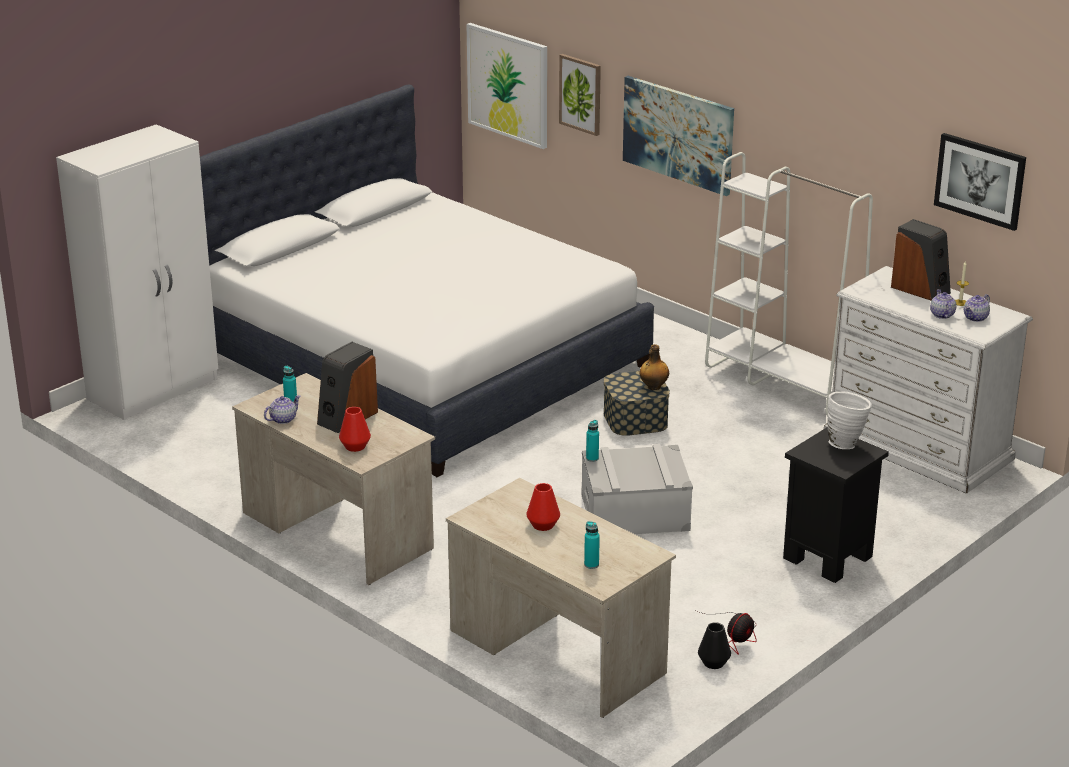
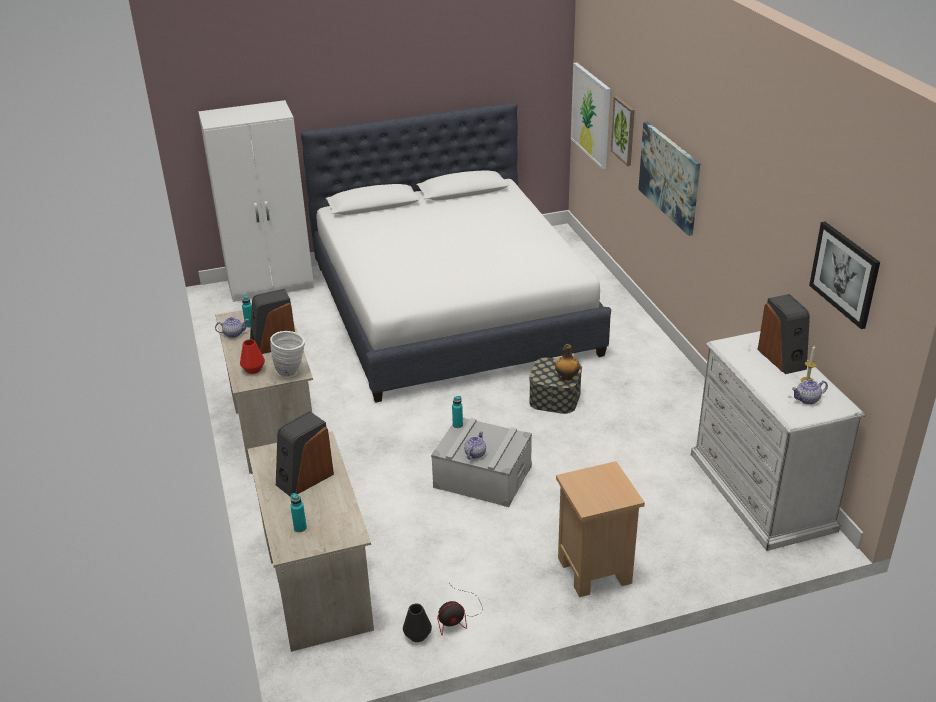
camera: 30 degrees right, 5 degrees up
(543, 525) = (304, 478): red vase -> speaker
(782, 384) = (695, 401): white clothes rack -> none
(826, 557) = (593, 570): black nightstand -> beige nightstand
(846, 443) = (614, 482): white vase -> white vase (292, 372)
(941, 314) = (778, 388): teapot -> teapot (475, 454)

